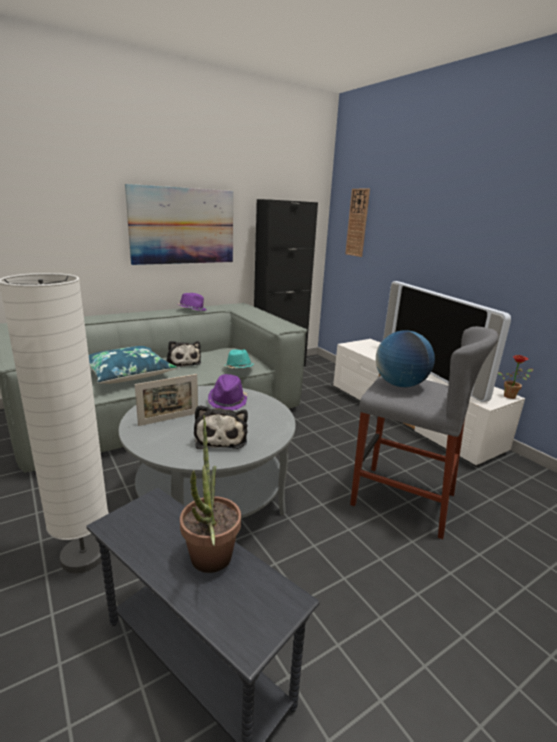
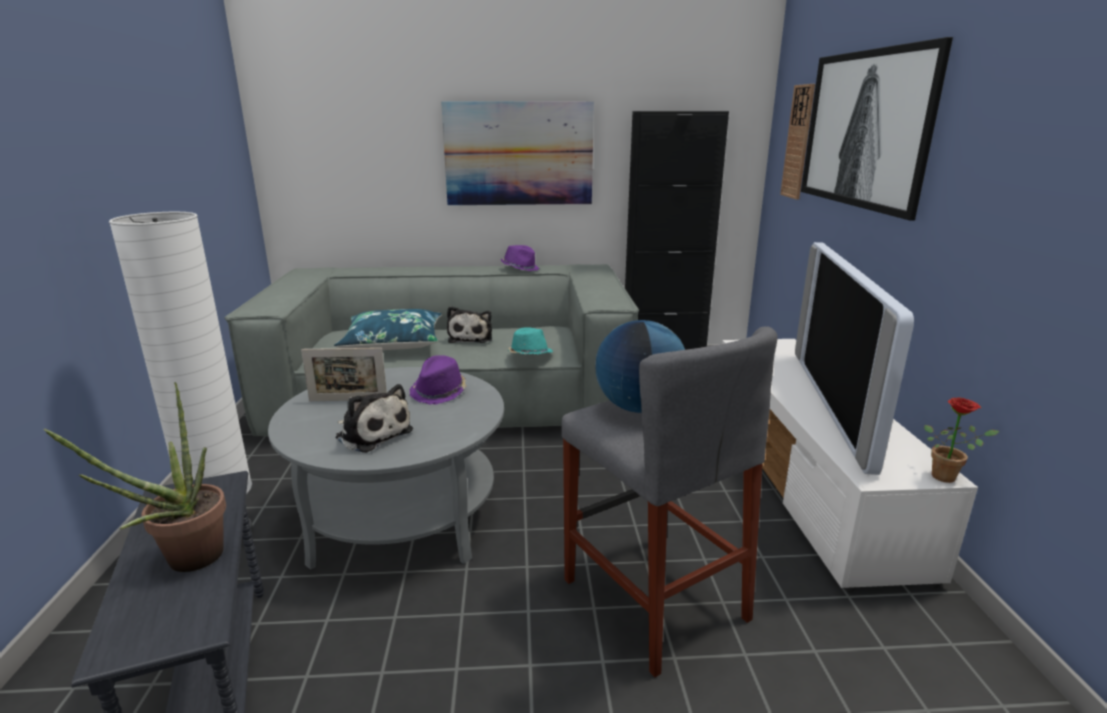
camera: 30 degrees right, 0 degrees up
(221, 438) = (372, 433): plush toy -> plush toy turned 75 degrees counterclockwise
(418, 216) = (867, 129): none -> picture

